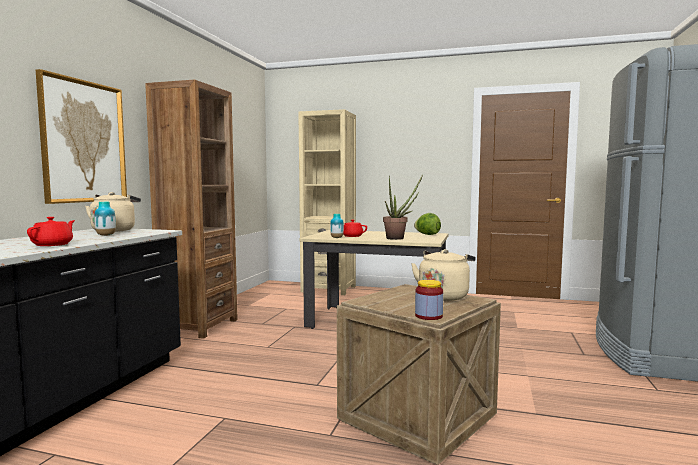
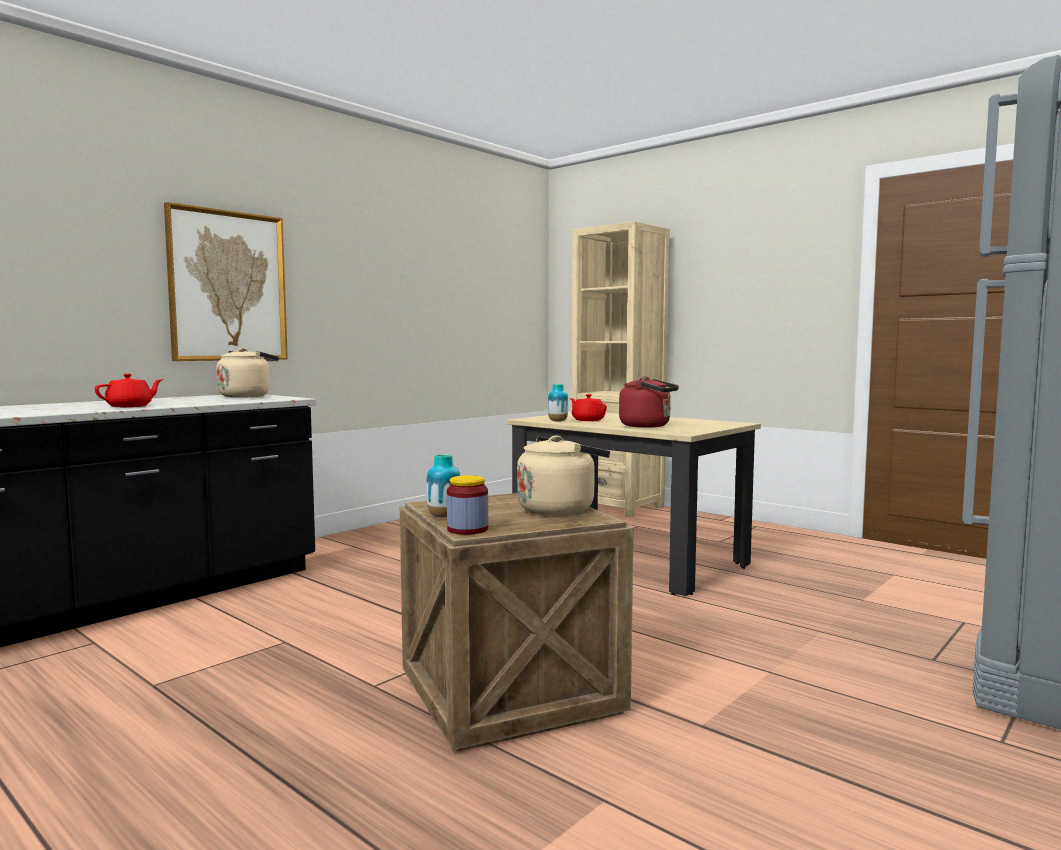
camera: 25 degrees right, 0 degrees up
(106, 235) = (215, 400): vase -> vase (444, 517)
(198, 326) = (385, 535): brown bookcase -> none
(398, 238) = (648, 426): potted plant -> red kettle
(427, 234) = (714, 423): lettuce -> none

